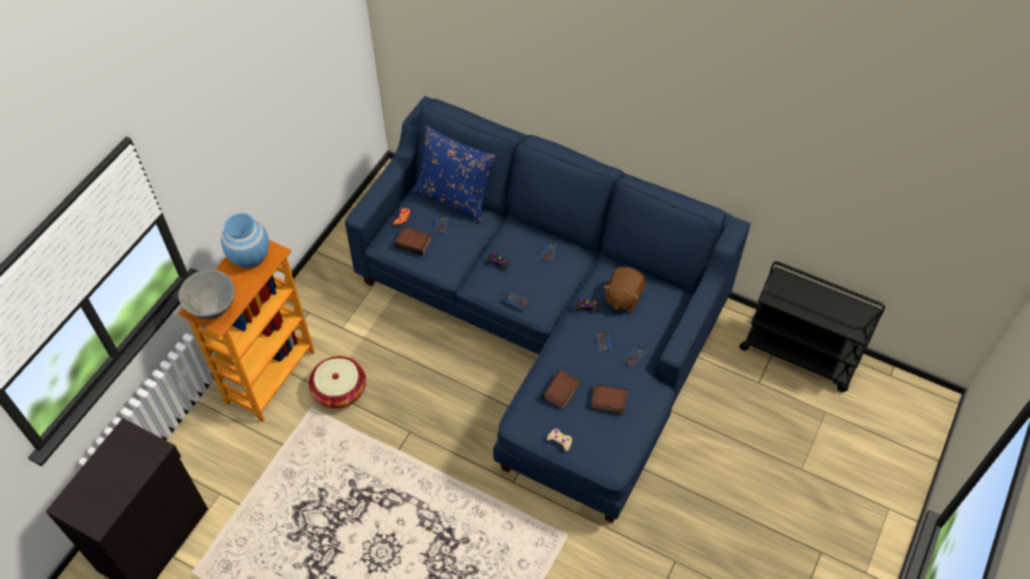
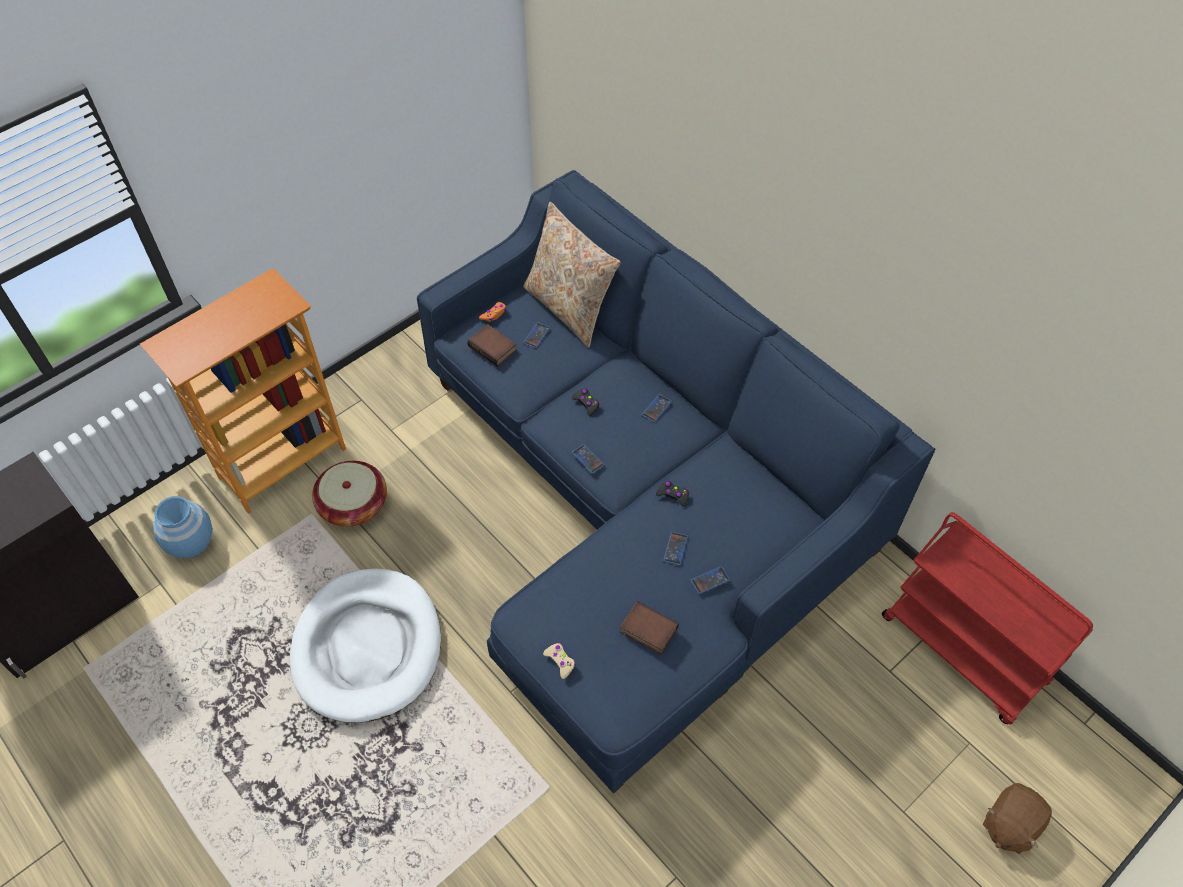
camera: 20 degrees right, 0 degrees up
(213, 309) = (183, 351): grey bowl -> none
(250, 256) = (258, 300): blue vase -> blue vase (191, 542)
(398, 486) = (368, 647): none -> white dog bed
(455, 198) = (570, 308): blue pillow -> beige pillow
(562, 392) = (591, 597): book -> none
(623, 297) = (727, 497): brown plush toy -> brown plush toy (1009, 824)
(800, 353) = (965, 650): black cart -> red cart

